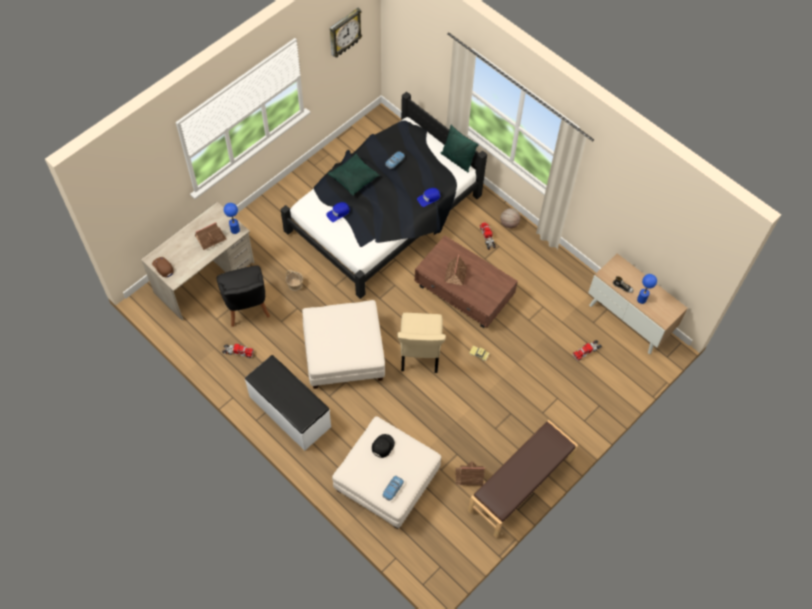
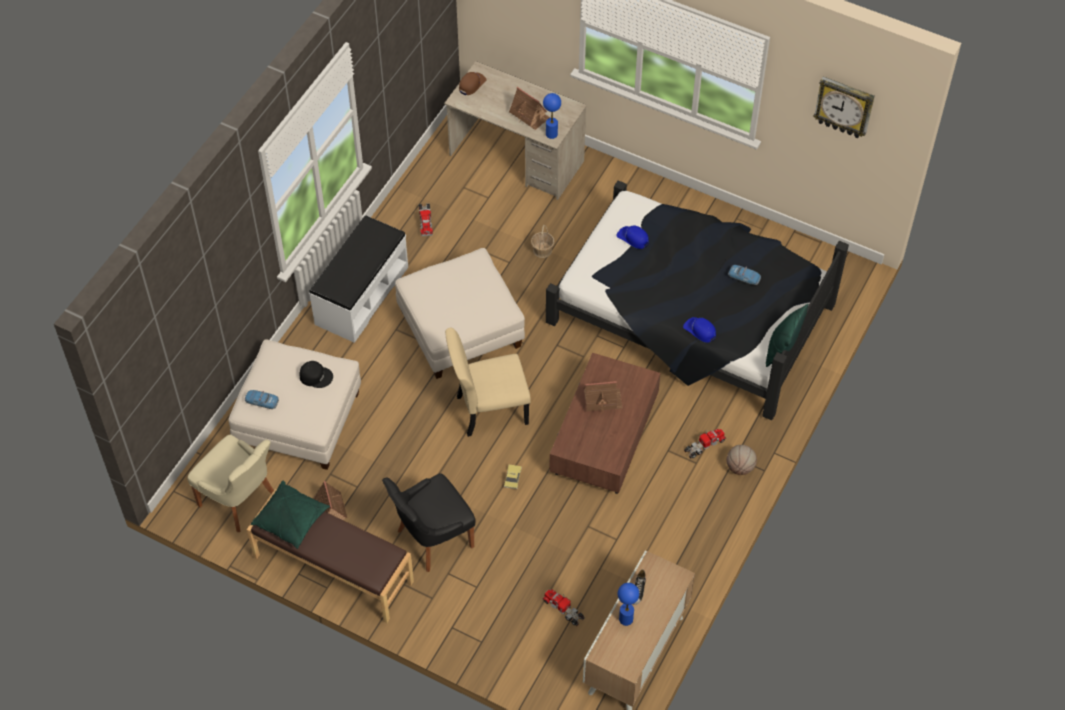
camera: 75 degrees right, 5 degrees down
(247, 308) = (489, 212): black chair -> black chair (432, 539)
(354, 178) = (695, 240): green pillow -> green pillow (291, 520)
(445, 537) = (240, 500): none -> beige chair

